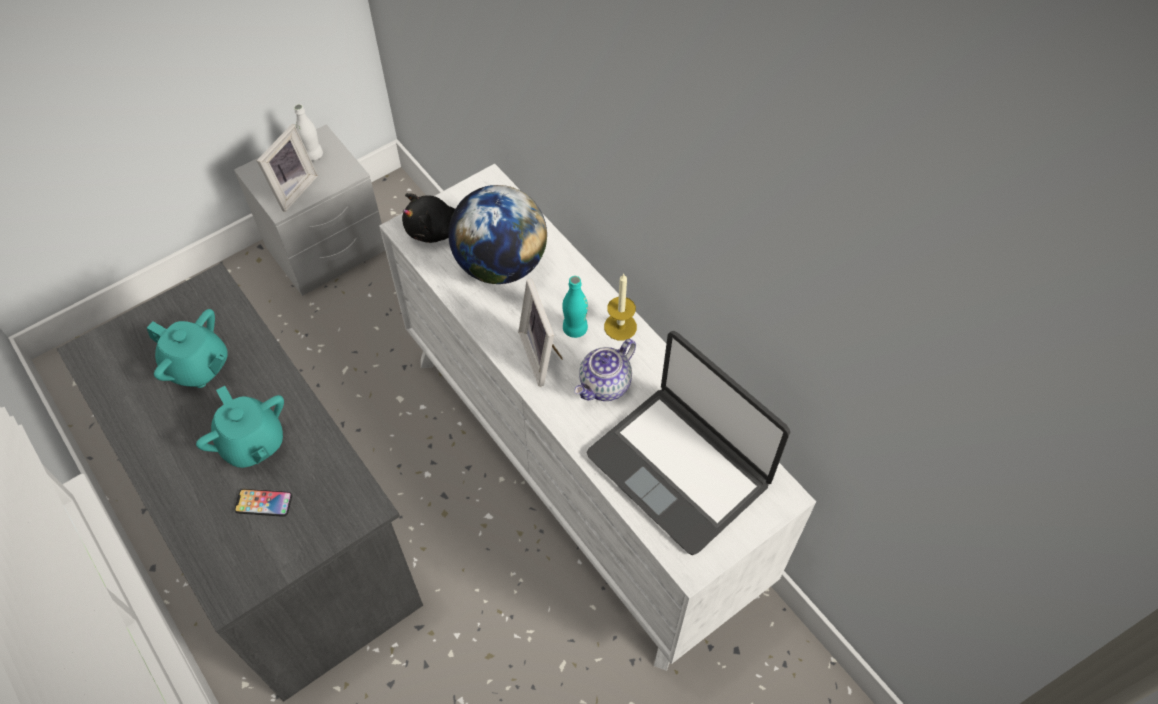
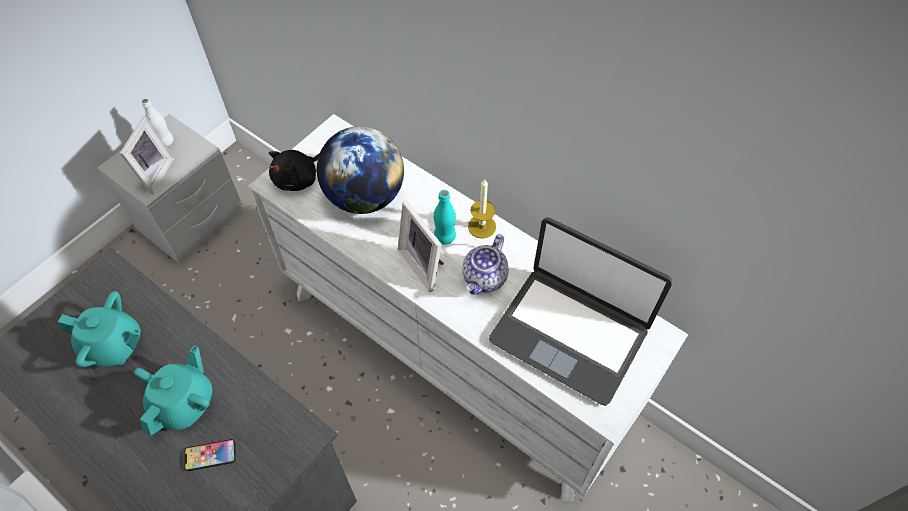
camera: 15 degrees left, 0 degrees up
(253, 443) = (185, 403): turquoise teapot -> turquoise teapot turned 105 degrees counterclockwise

